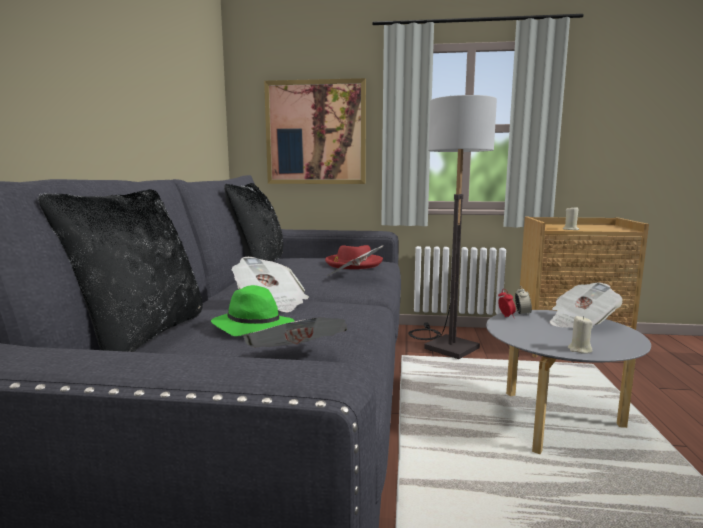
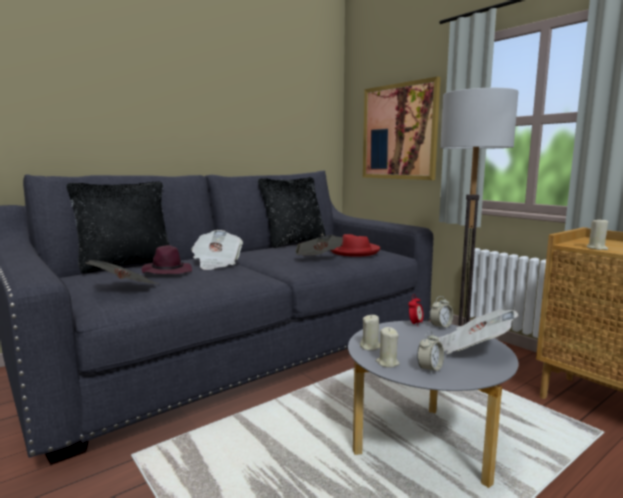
camera: 45 degrees right, 0 degrees up
(252, 327) = (167, 272): green hat -> purple hat
(537, 343) = (370, 347): none -> beige candle
(605, 344) = (430, 369): none -> alarm clock

